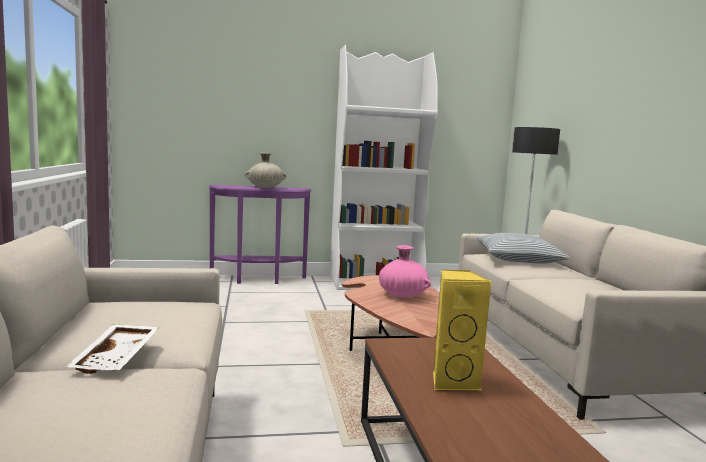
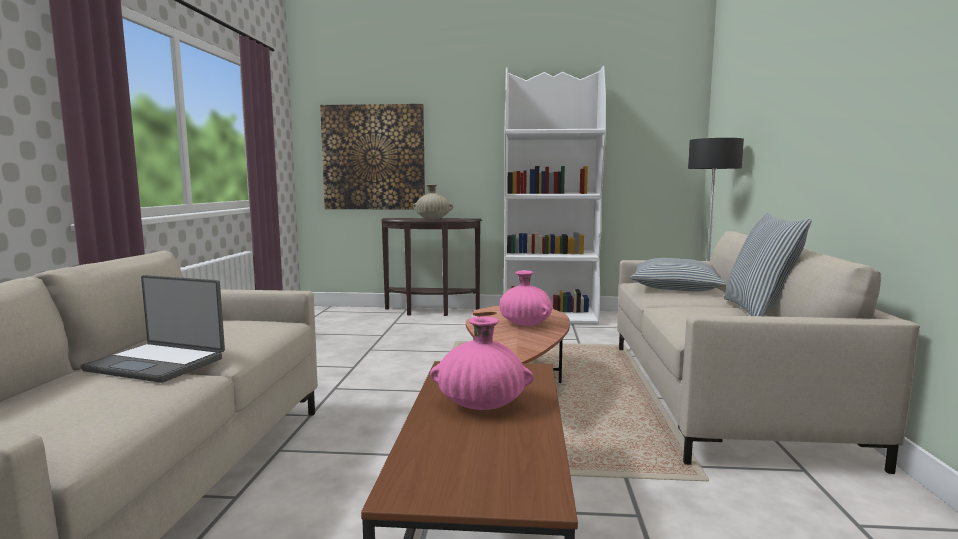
camera: 15 degrees right, 0 degrees up
(118, 358) = (158, 363): white tray -> laptop
(201, 122) = (373, 157): none -> picture
(258, 280) = (430, 312): purple console table -> brown console table
(453, 381) = (481, 404): yellow speaker -> pink vase
(606, 282) = (758, 311): none -> pillow

